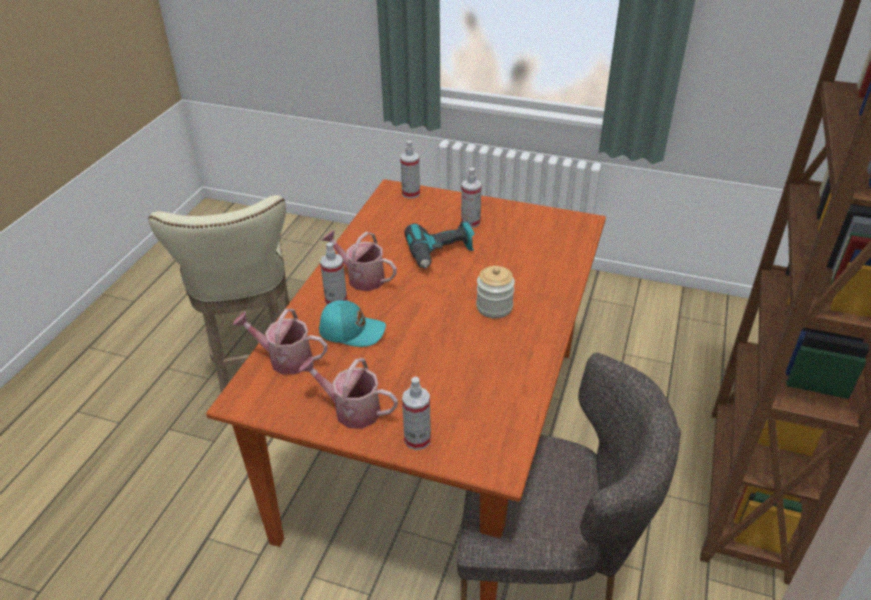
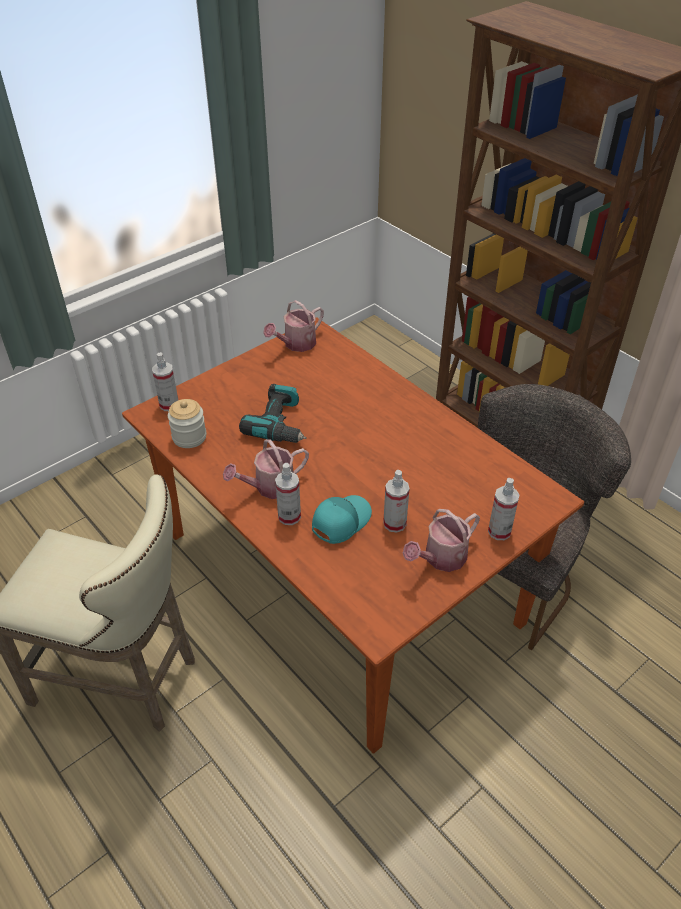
camera: 60 degrees left, 5 degrees up
(285, 359) = (344, 580): watering can -> watering can (296, 344)
(470, 222) = (253, 388): spray bottle -> spray bottle (394, 523)
(494, 307) = (379, 425): jar -> jar (189, 437)

